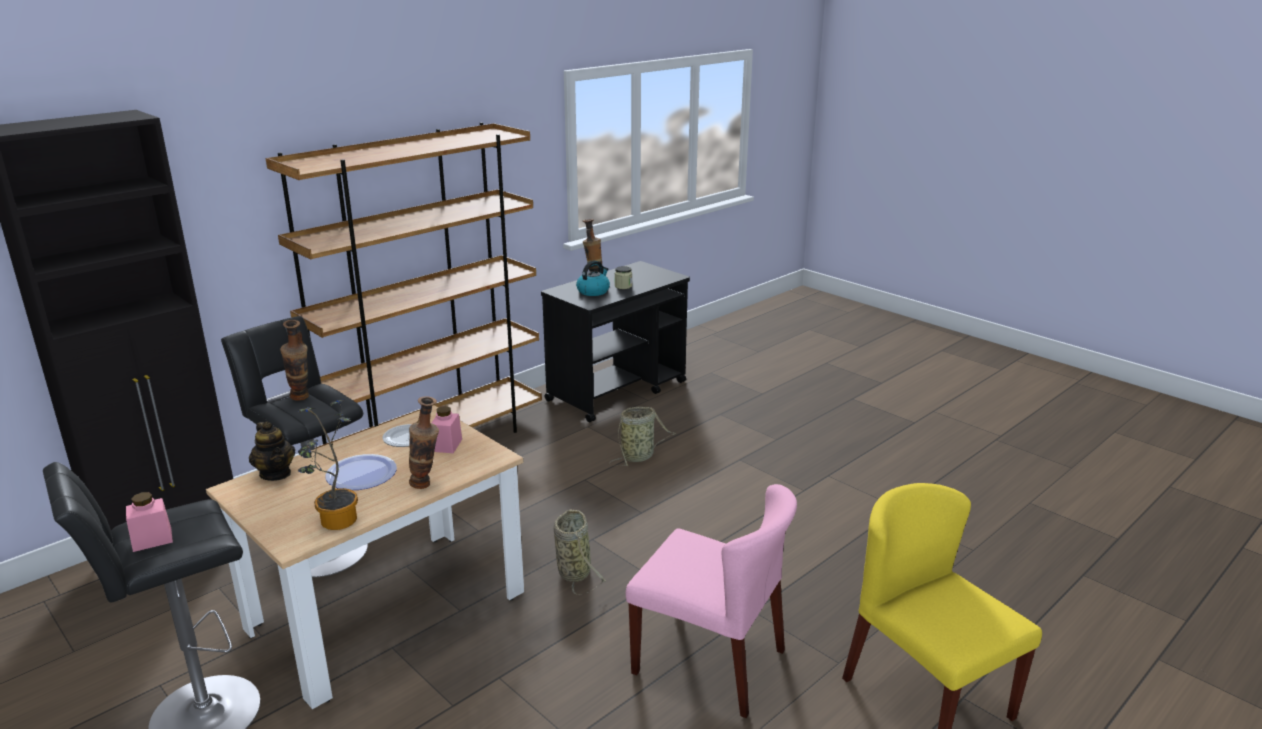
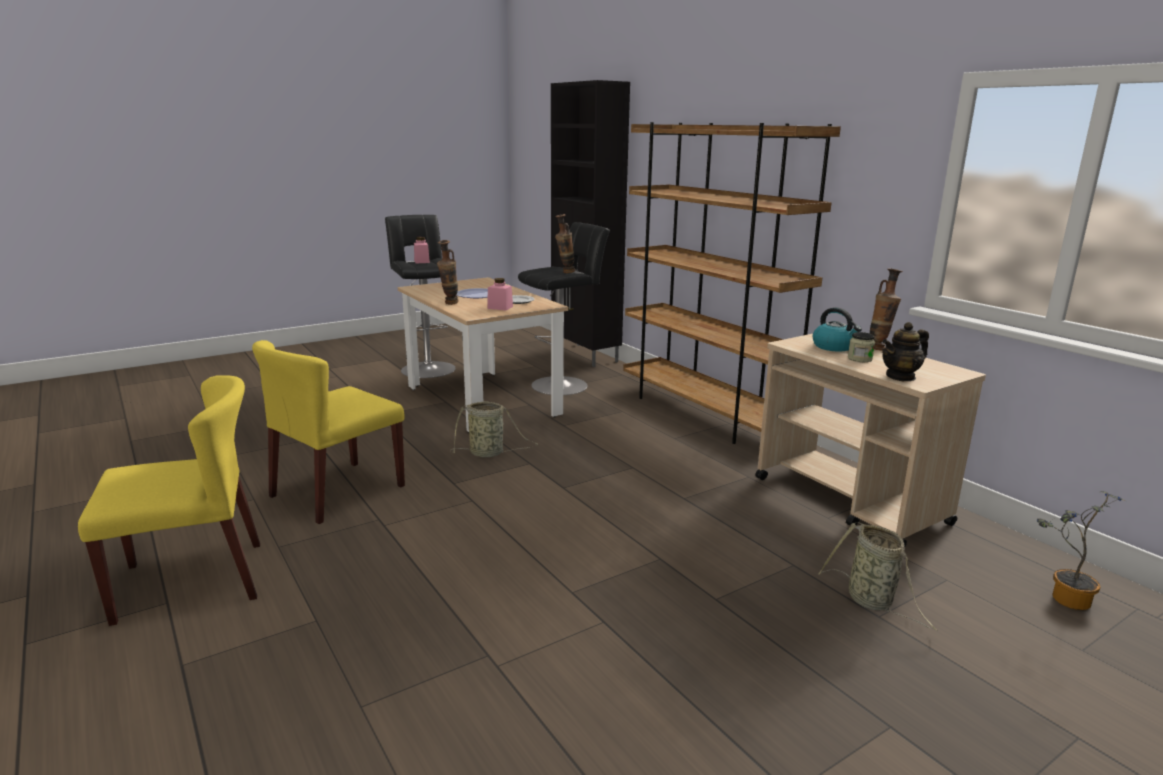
camera: 100 degrees right, 5 degrees down
(276, 474) = (493, 284): teapot -> teapot (900, 377)
(335, 523) = (425, 292): potted plant -> potted plant (1064, 598)
(617, 391) = (850, 501): black cart -> beige cart
(639, 456) = (677, 497): basket -> basket (873, 602)
(710, 662) = (337, 491): pink chair -> yellow chair

